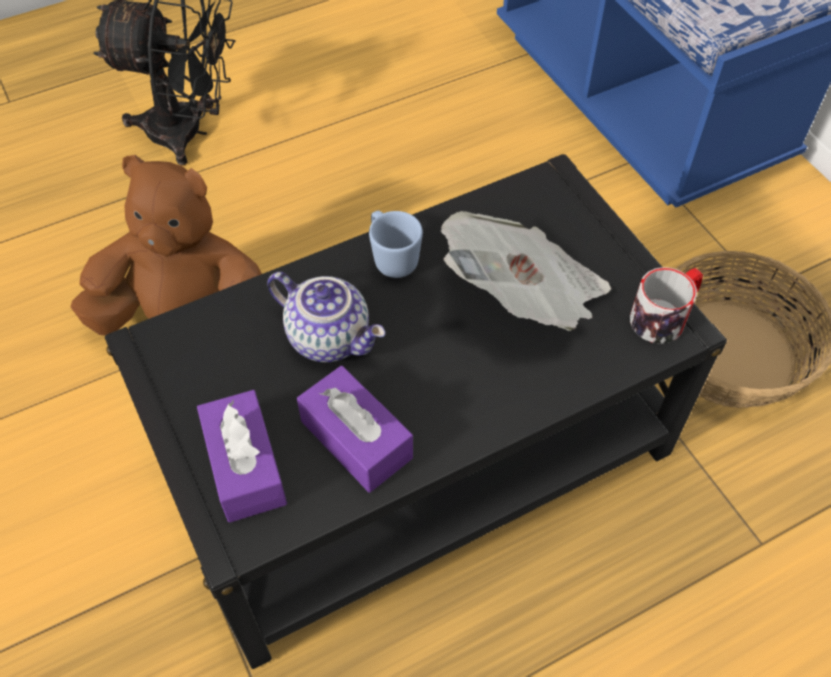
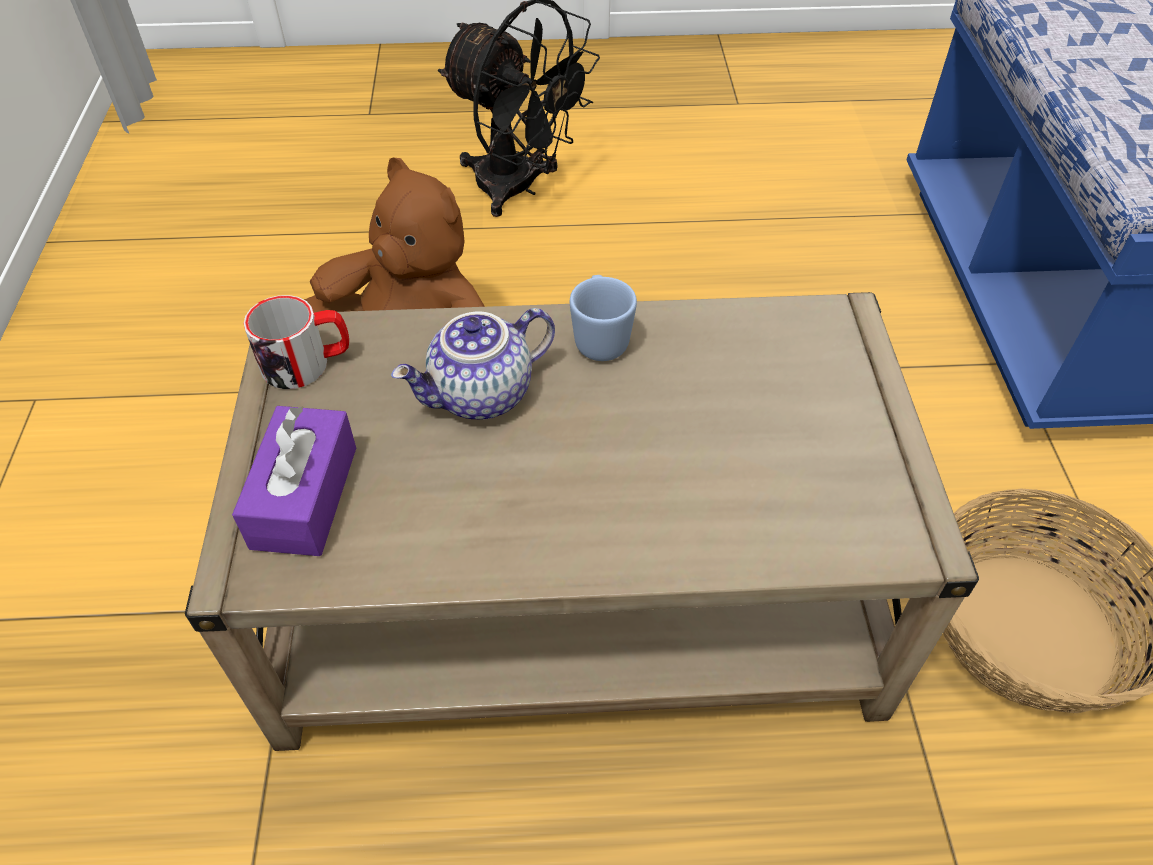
camera: 25 degrees right, 5 degrees down
(330, 337) = (482, 396): teapot -> teapot turned 90 degrees clockwise
(356, 439) = (441, 516): purple tissue box -> none
(416, 453) = (577, 592): black coffee table -> beige coffee table
(524, 297) = (733, 432): newspaper -> none
(664, 316) = (905, 517): mug -> mug (307, 363)

